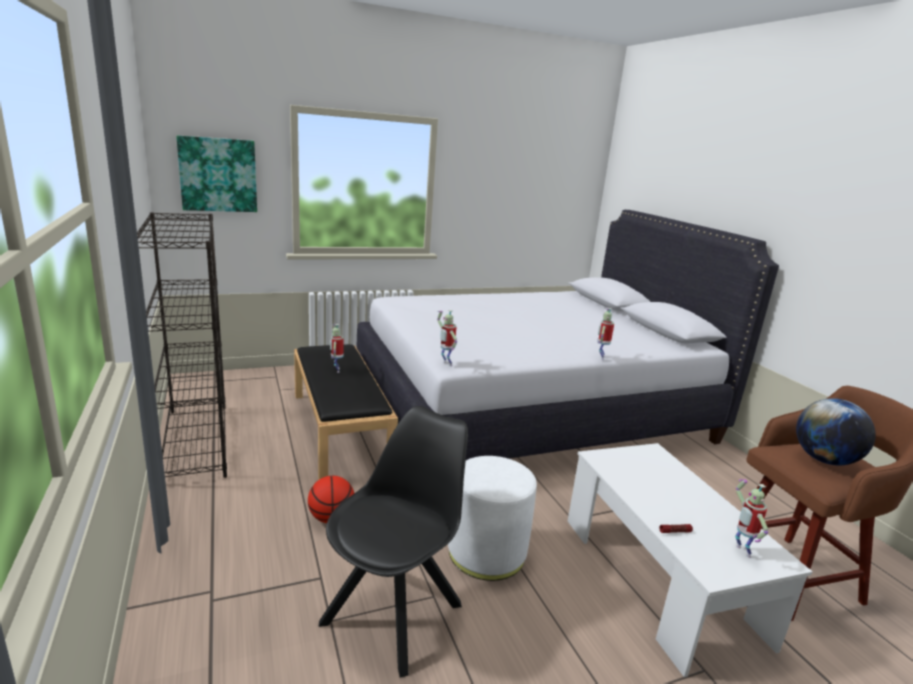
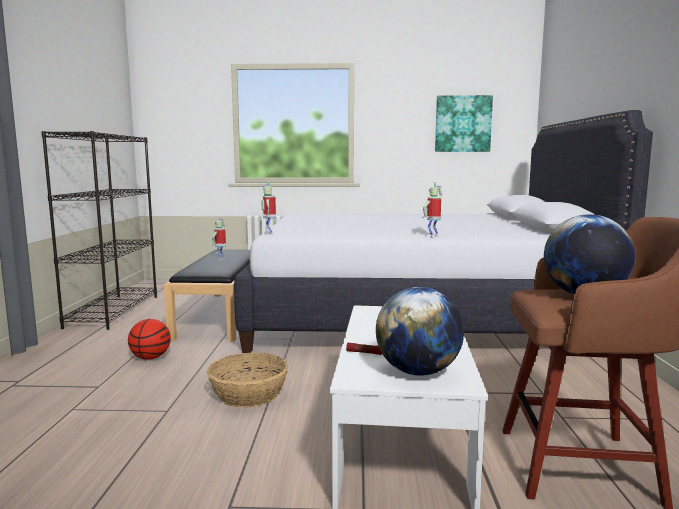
camera: 25 degrees right, 10 degrees down
(218, 175) = (179, 121): picture -> picture (463, 124)
(395, 611) = (125, 413): black chair -> none
(486, 552) = (248, 394): white ottoman -> basket
(740, 551) = (418, 372): toy robot -> globe

